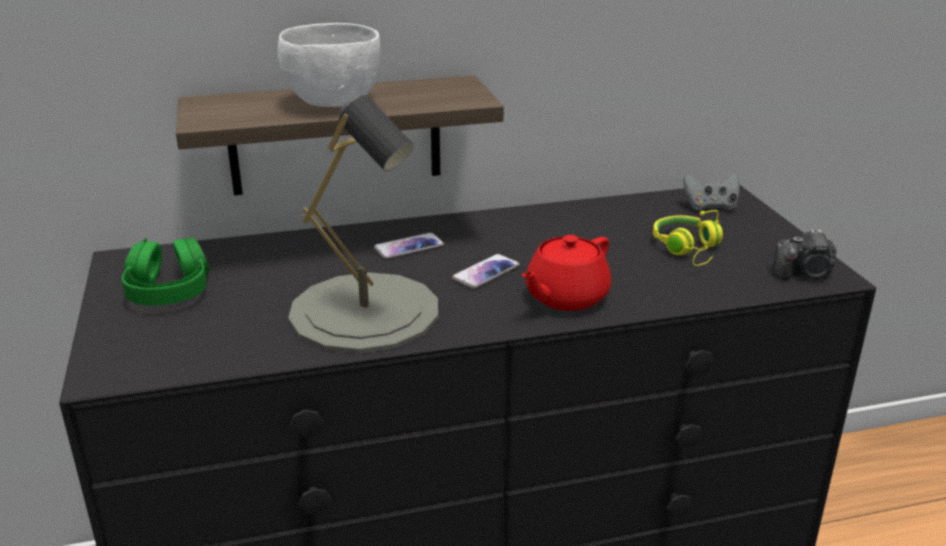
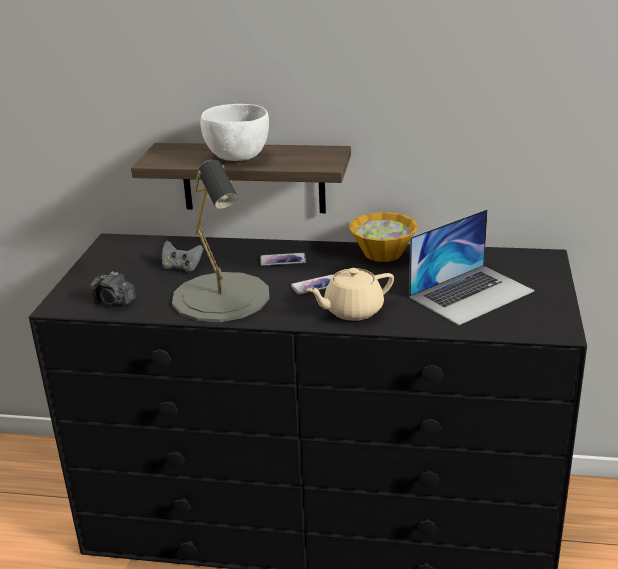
camera: 25 degrees right, 0 degrees up
(169, 290) = (123, 264): green headphones -> none
(533, 217) = (383, 253): none -> bowl
(565, 297) = (352, 311): red teapot -> beige teapot
(689, 249) = (471, 294): yellow headphones -> laptop
(710, 206) = (522, 265): grey game controller -> grey game controller (182, 267)
(804, 274) = (540, 325): camera -> camera (114, 302)

